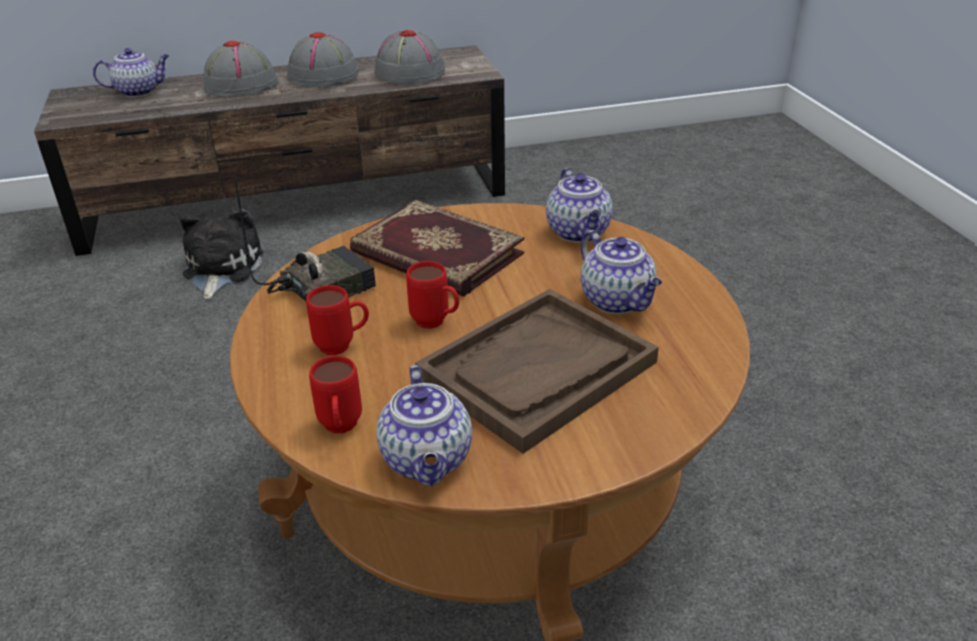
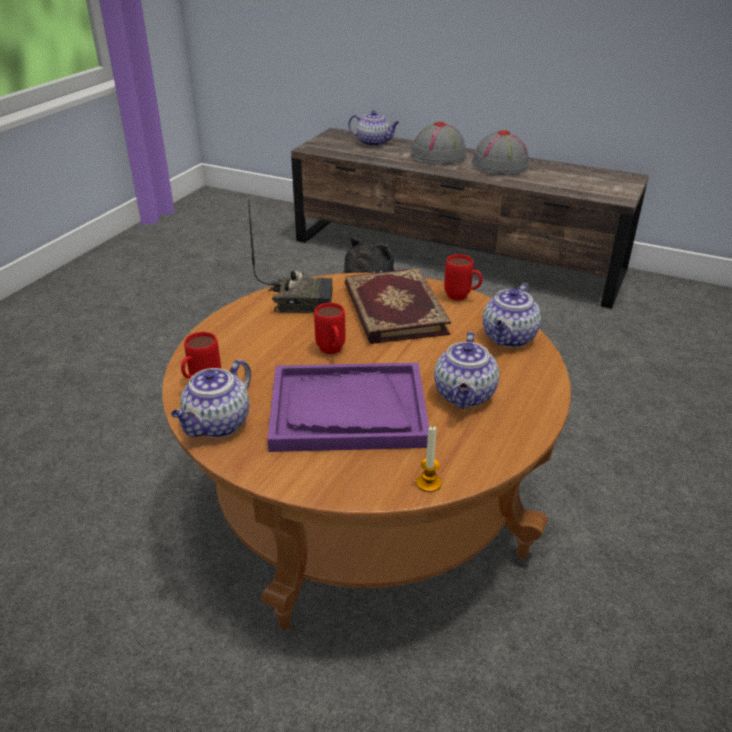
camera: 40 degrees right, 0 degrees up
(343, 346) = (265, 339): red mug -> red mug (462, 297)
(409, 72) = (564, 181): grey hat -> none
(537, 370) = (347, 410): brown tray -> purple tray
(701, 393) = (428, 483): none -> candle

